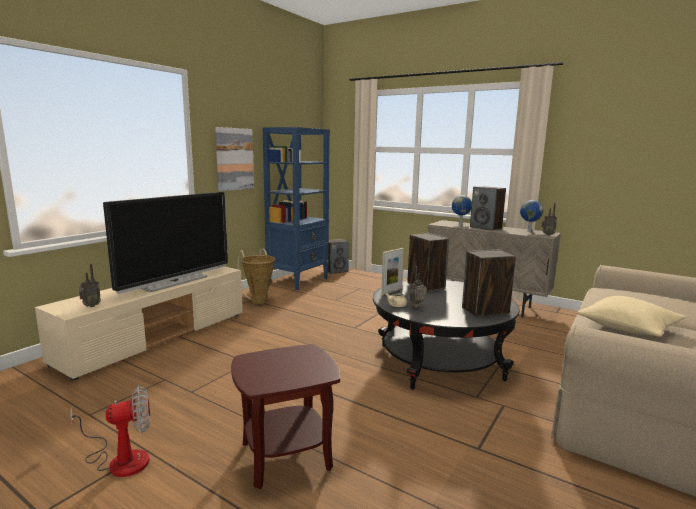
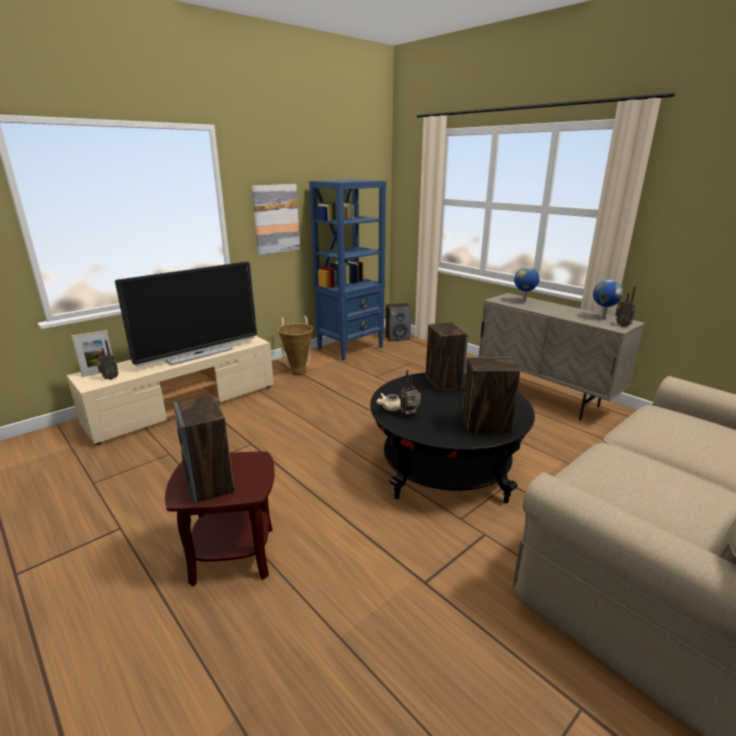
camera: 15 degrees right, 10 degrees up
(120, 459) = (96, 533): fan -> none
(391, 291) = (399, 387): picture frame -> picture frame (99, 373)
(486, 227) = (551, 309): speaker -> speaker (210, 483)
(628, 328) = (633, 478): beige pillow -> none

